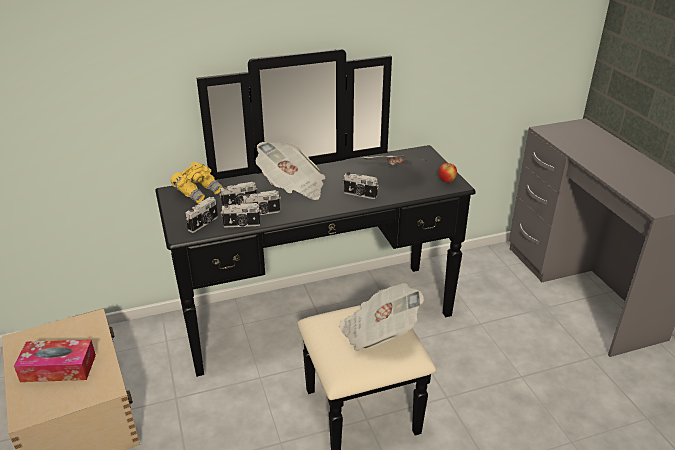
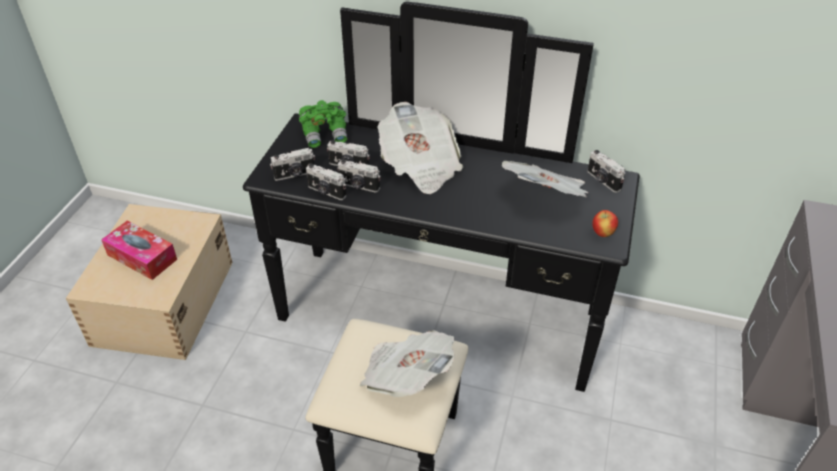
camera: 35 degrees right, 10 degrees up
(198, 192) = (325, 134): yellow binoculars -> green binoculars
(360, 195) = (480, 208): camera -> camera (603, 181)

